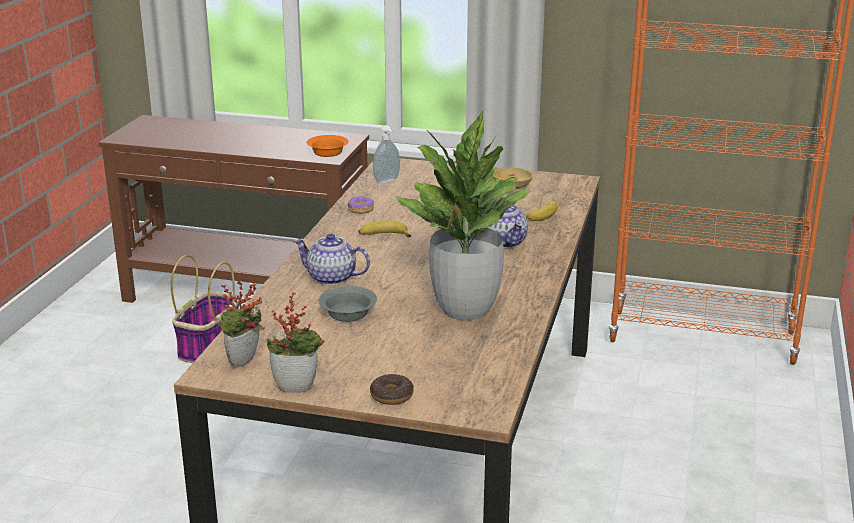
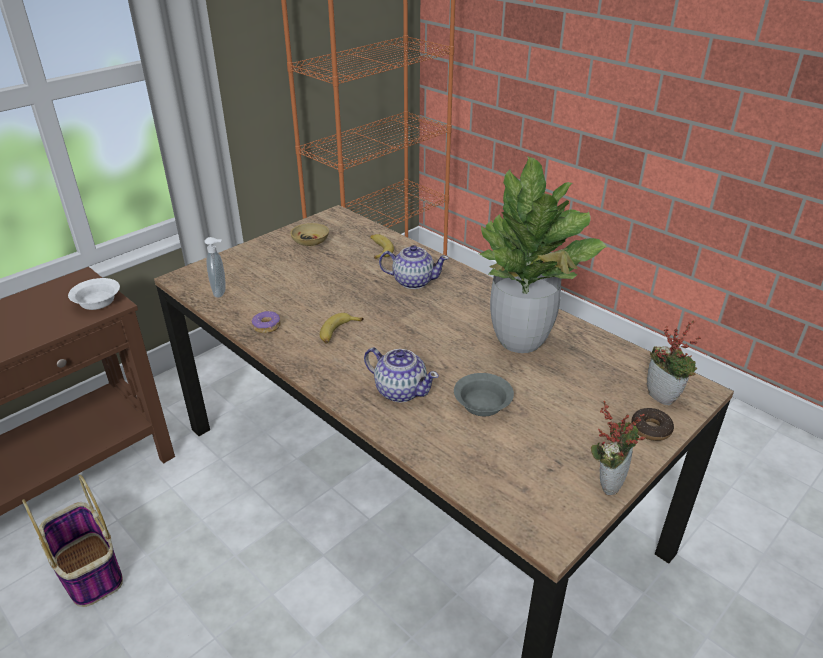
camera: 60 degrees left, 10 degrees up
(245, 363) = (542, 504): potted plant -> potted plant (664, 397)
(328, 153) = (98, 302): orange bowl -> white bowl
(332, 278) = (400, 390): teapot -> teapot turned 105 degrees counterclockwise

